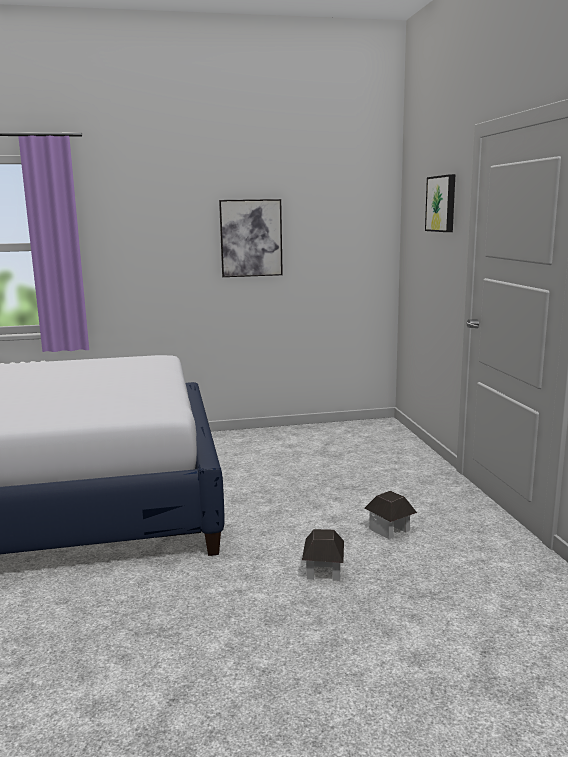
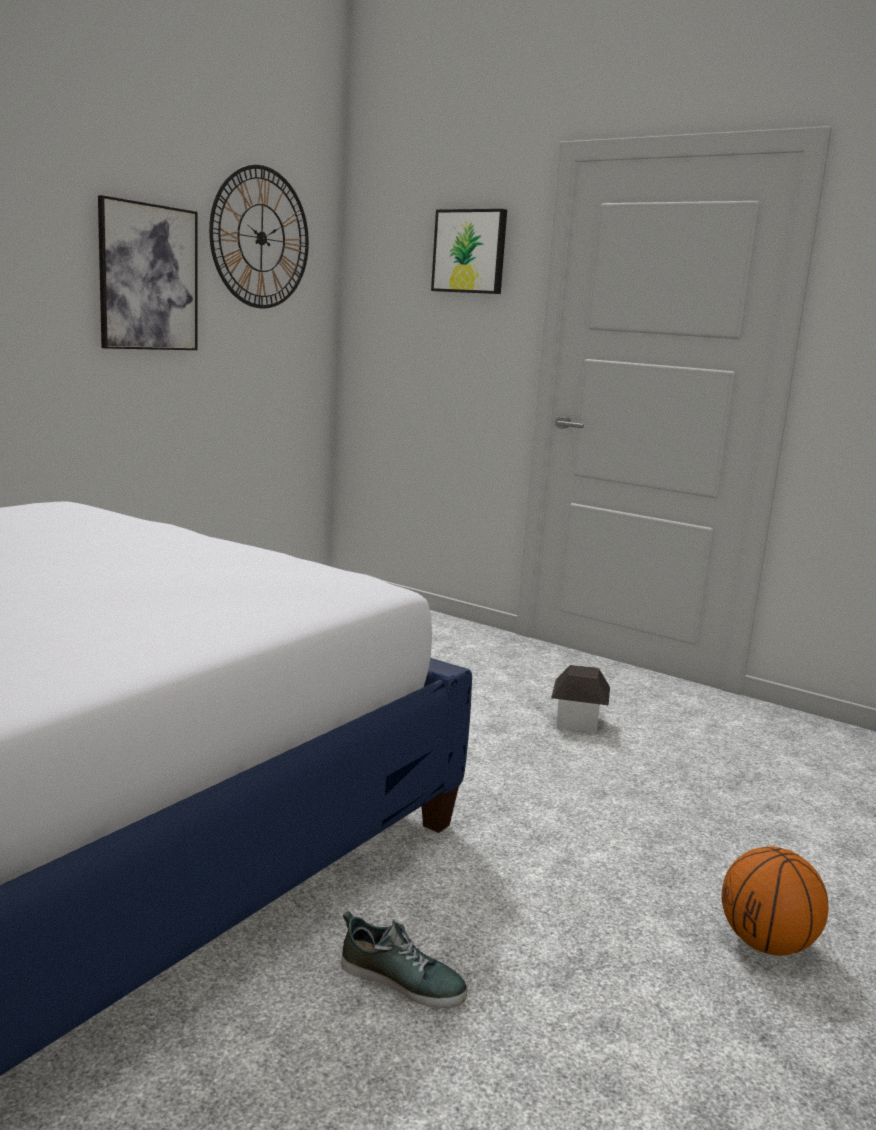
camera: 45 degrees left, 0 degrees up
(91, 602) = (402, 979): none -> shoe
(257, 670) = (765, 944): none -> basketball
(323, 572) = (607, 796): toy house -> none
(331, 207) = (261, 238): none -> wall clock

